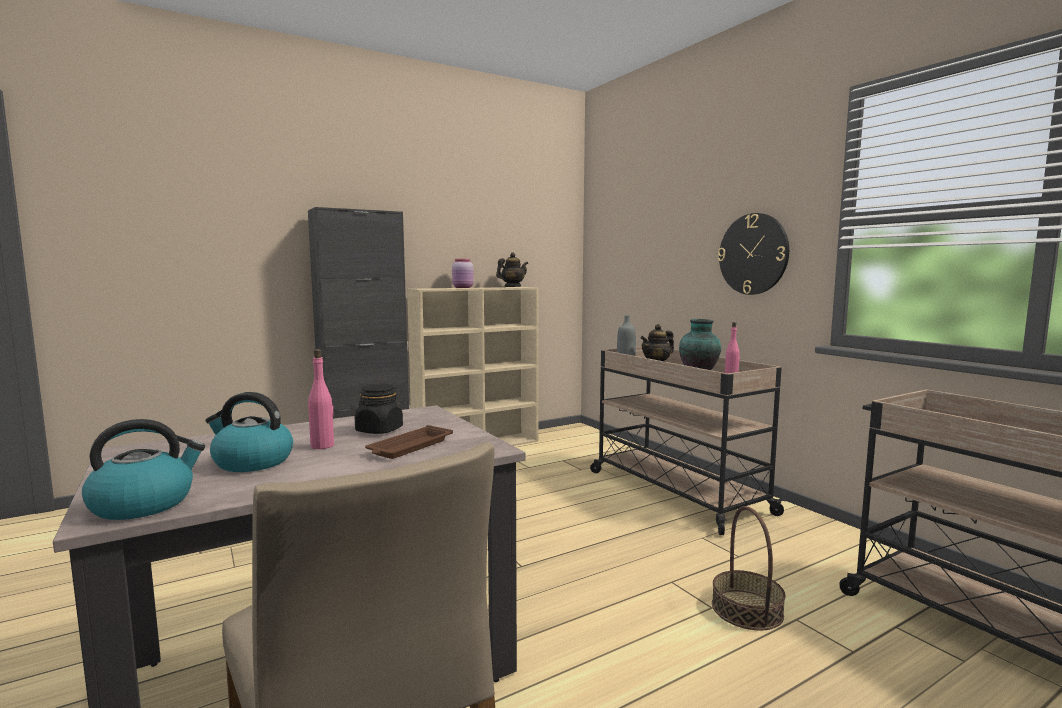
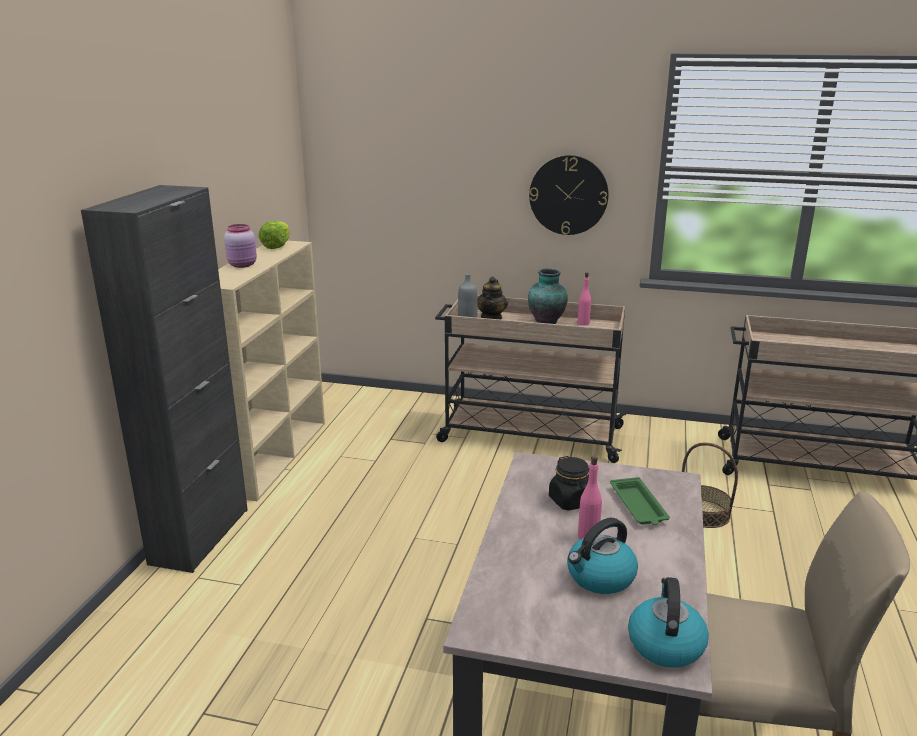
camera: 45 degrees left, 15 degrees up
(409, 447) = (638, 506): brown tray -> green tray
(512, 287) = (277, 246): teapot -> lettuce

